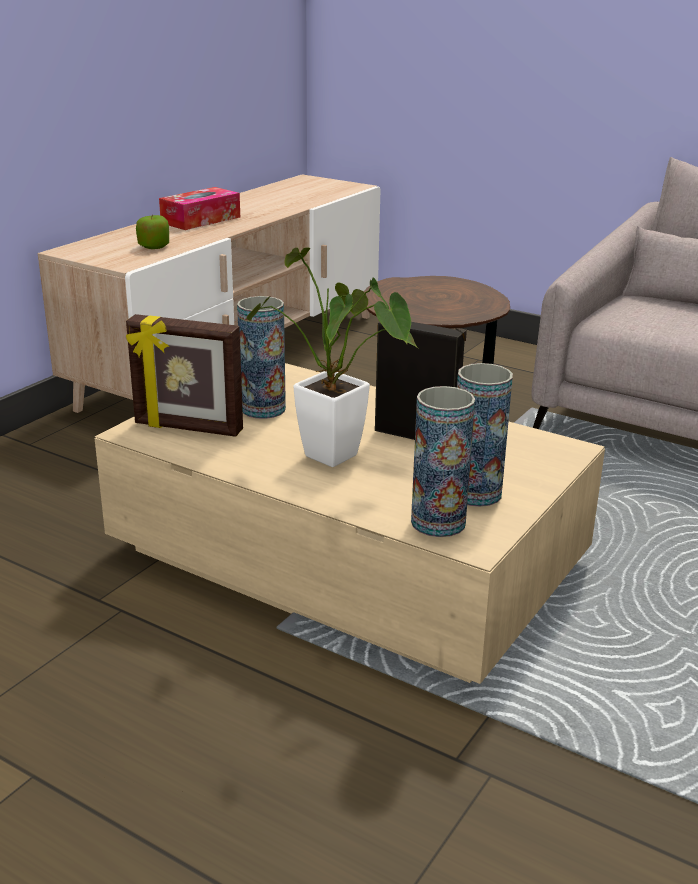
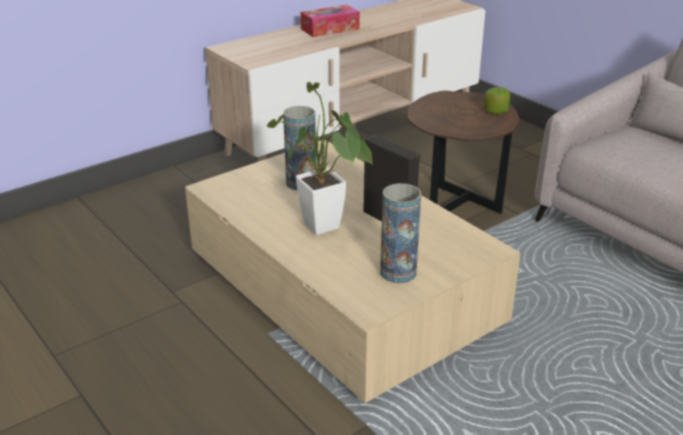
camera: 20 degrees right, 5 degrees up
(154, 246) = (282, 49): apple -> apple (495, 111)
(188, 428) = (244, 189): picture frame -> none
(438, 522) = (357, 289): vase -> none

